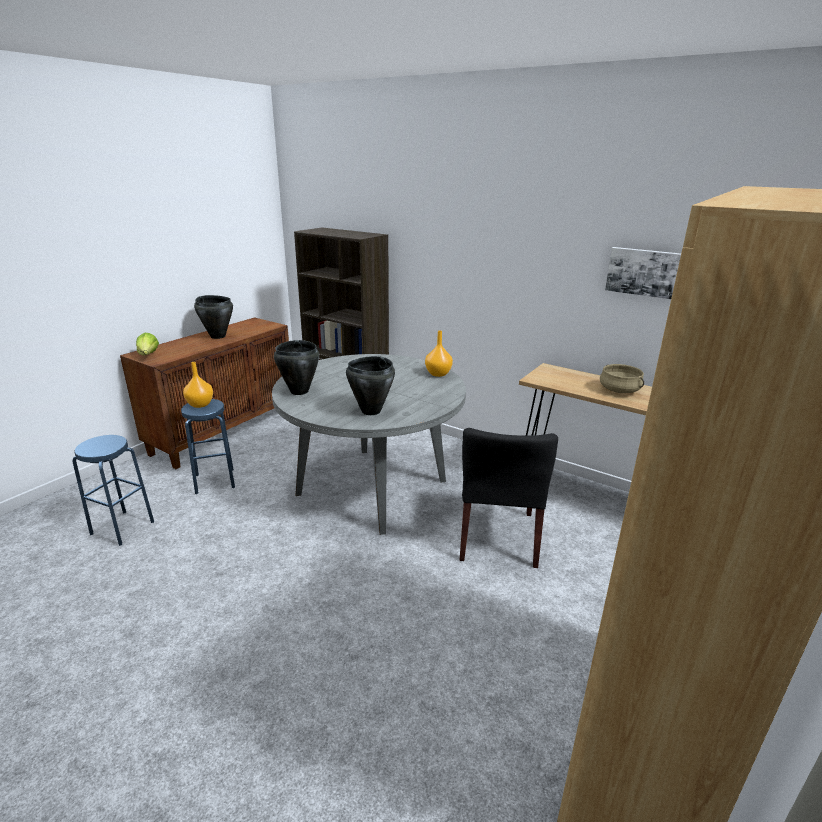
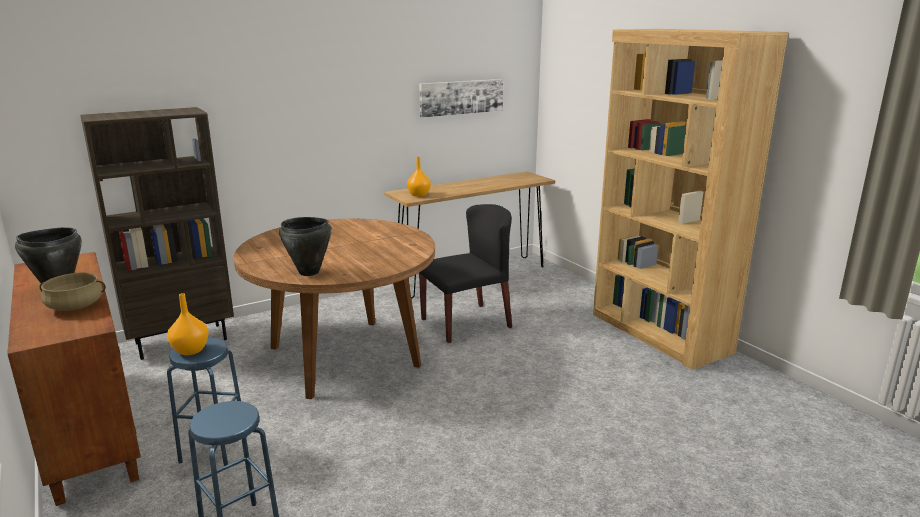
camera: 65 degrees left, 5 degrees down
(148, 355) = (55, 333): lettuce -> none
(370, 411) = (392, 254): black cooking pot -> none
(372, 487) = (344, 356): grey dining table -> brown dining table
(438, 373) = (347, 223): orange vase -> orange vase (418, 195)
(497, 536) = (466, 322): black chair -> black chair turned 60 degrees counterclockwise
(619, 390) = (458, 187): beige cooking pot -> beige cooking pot (75, 306)

